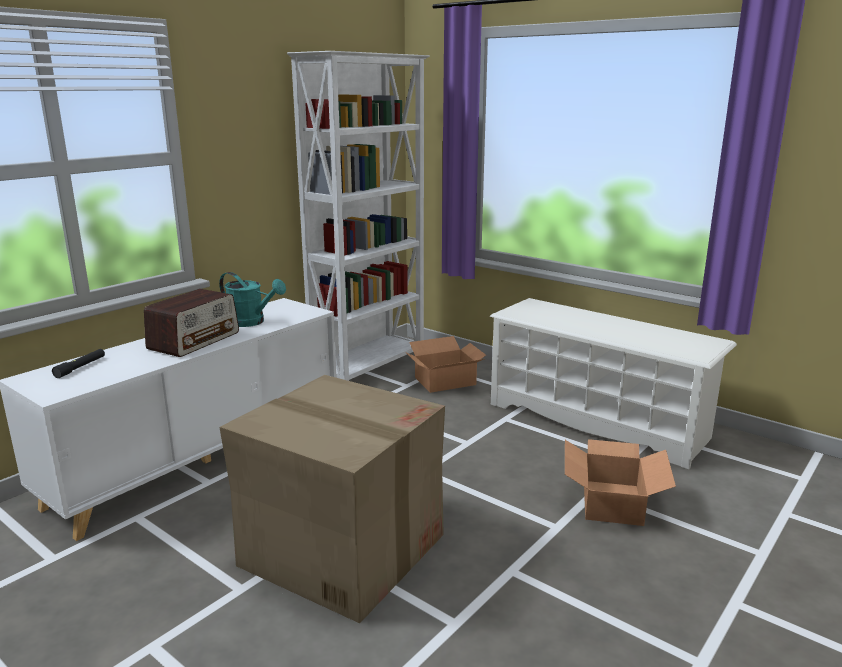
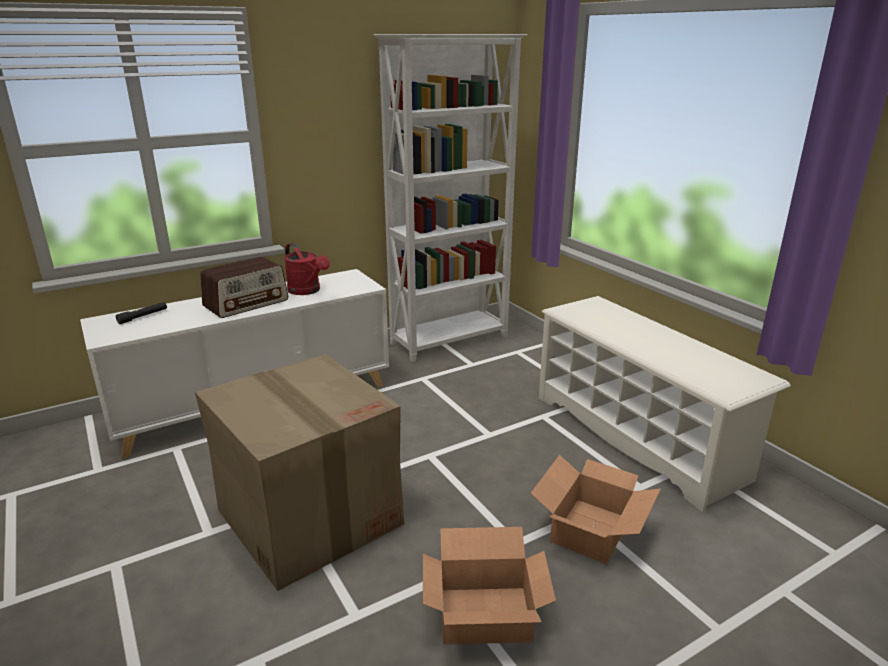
camera: 20 degrees right, 5 degrees up
(252, 322) = (307, 291): turquoise watering can -> red watering can
(446, 381) = (511, 366): cardboard box -> cardboard box (486, 615)

